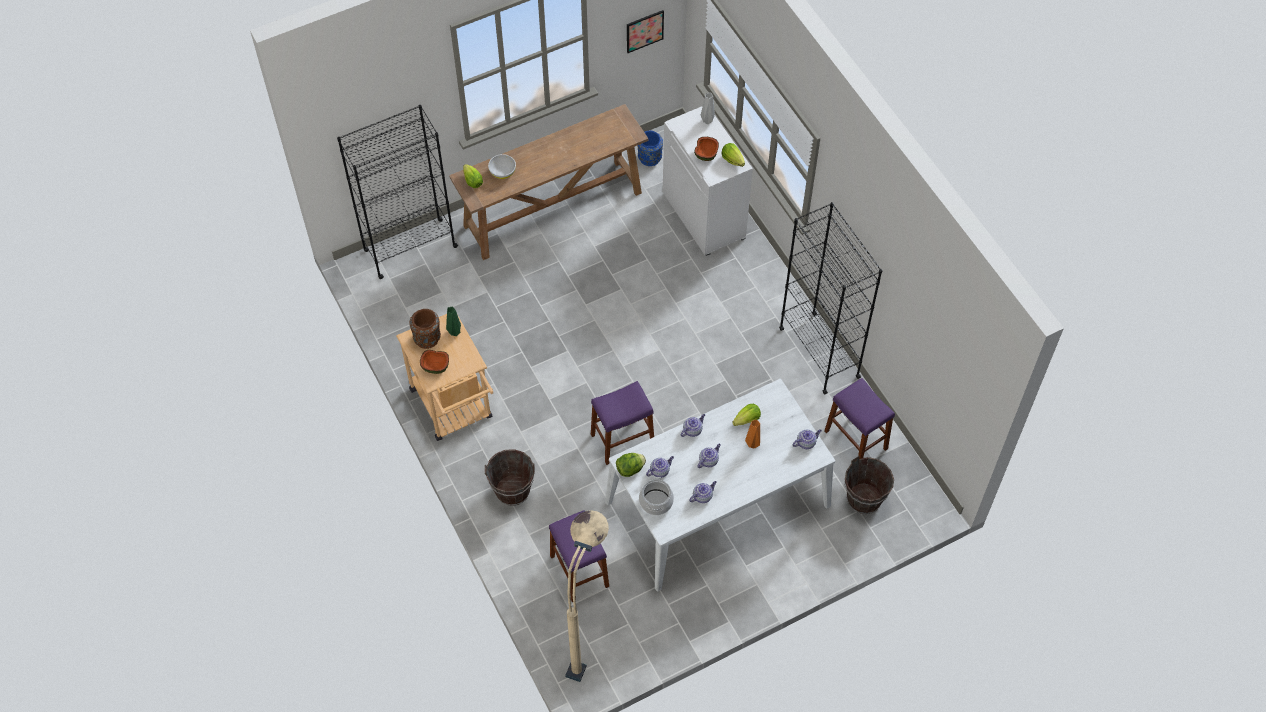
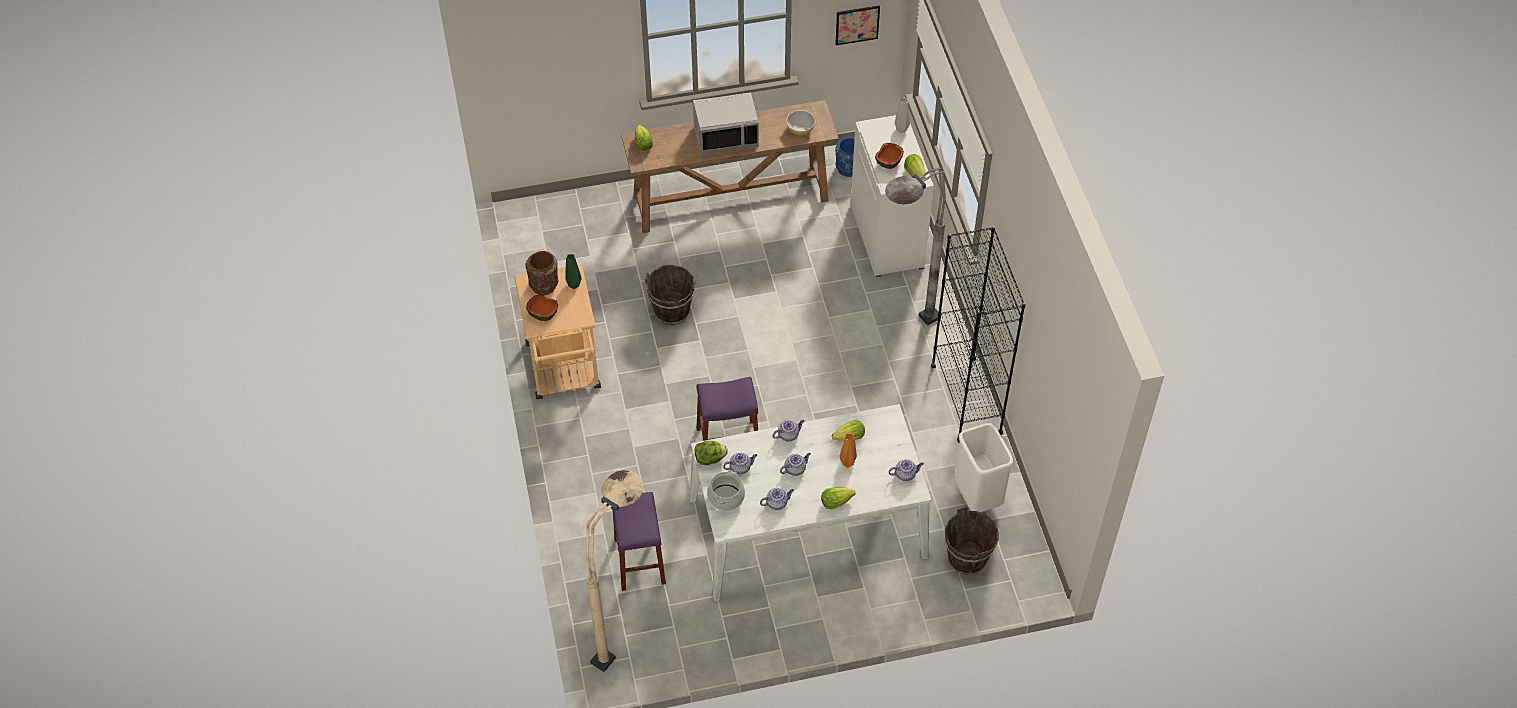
camera: 15 degrees right, 5 degrees down
(410, 249) = (572, 207): black bookcase -> none
(502, 172) = (676, 141): white bowl -> white bowl (800, 129)
(512, 490) = (597, 465): brown bucket -> brown bucket (672, 311)
(546, 157) = (726, 136): none -> grey microwave
(744, 302) = (901, 331): none -> grey floor lamp
(753, 482) = (835, 502): none -> lettuce
(856, 440) = (977, 496): purple stool -> white trash can

